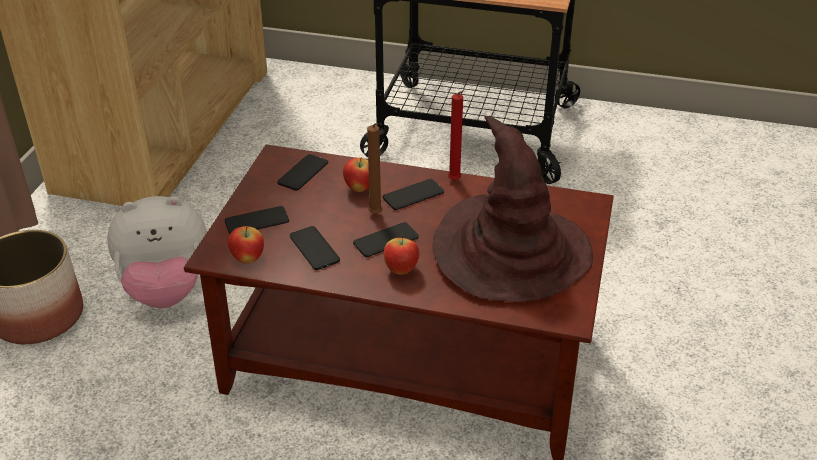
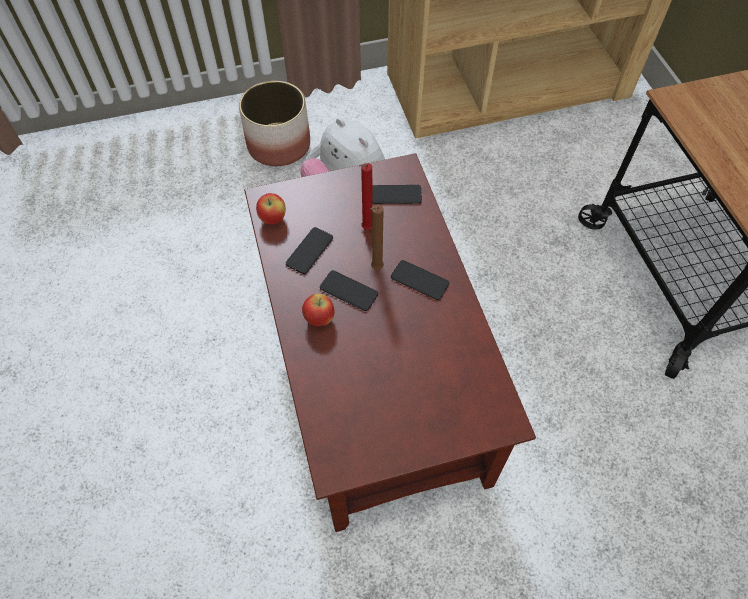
camera: 60 degrees right, 20 degrees up
(257, 221) = (318, 200): phone -> none
(359, 188) = (402, 240): apple -> none
(455, 182) = (460, 301): red candle -> red candle (366, 229)
(511, 253) = (390, 387): brown hat -> none

